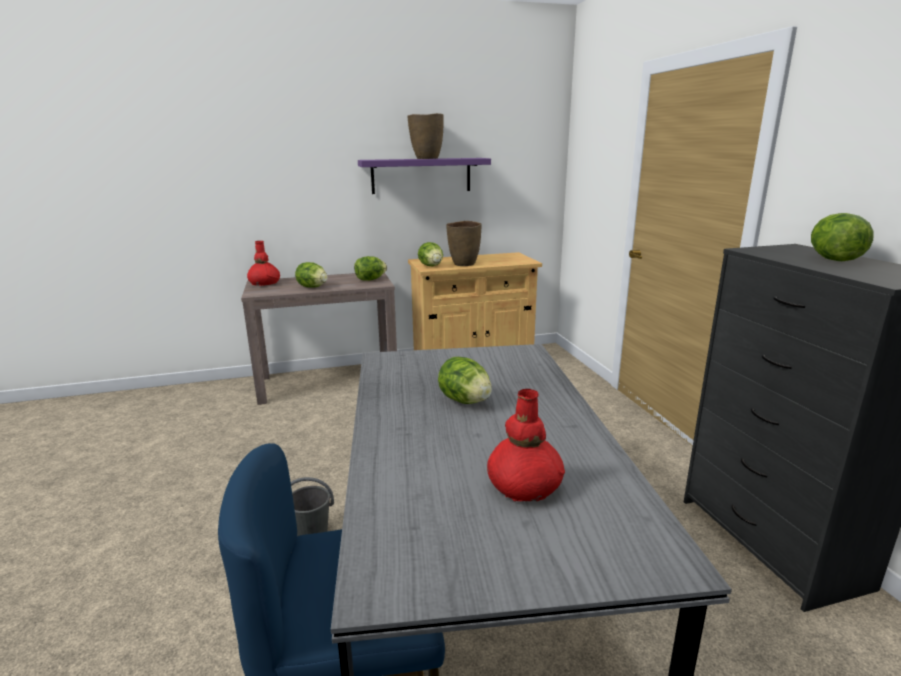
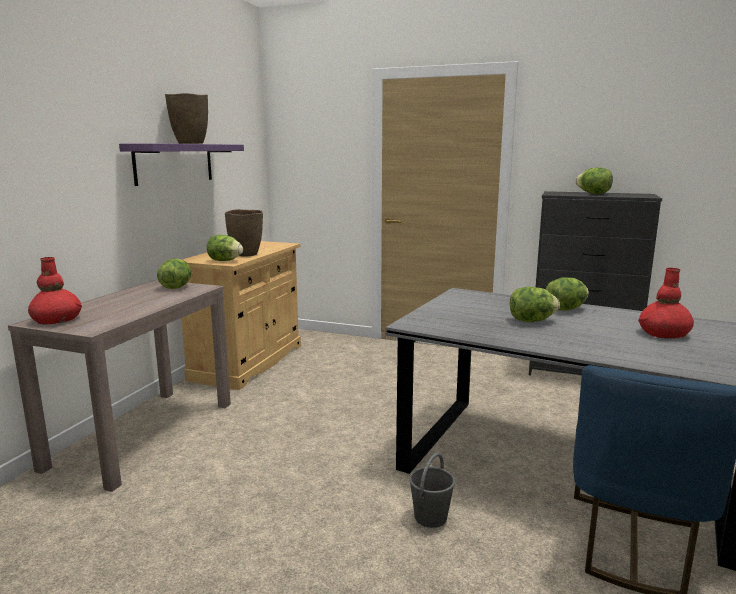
camera: 55 degrees left, 5 degrees down
(312, 287) = (140, 307): lettuce -> lettuce (565, 309)

